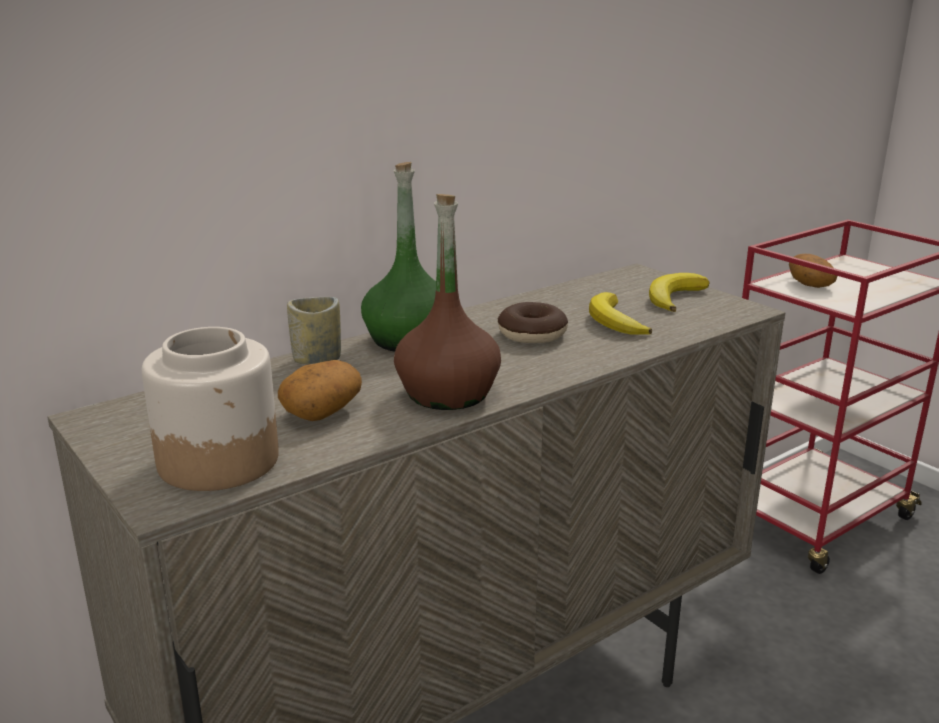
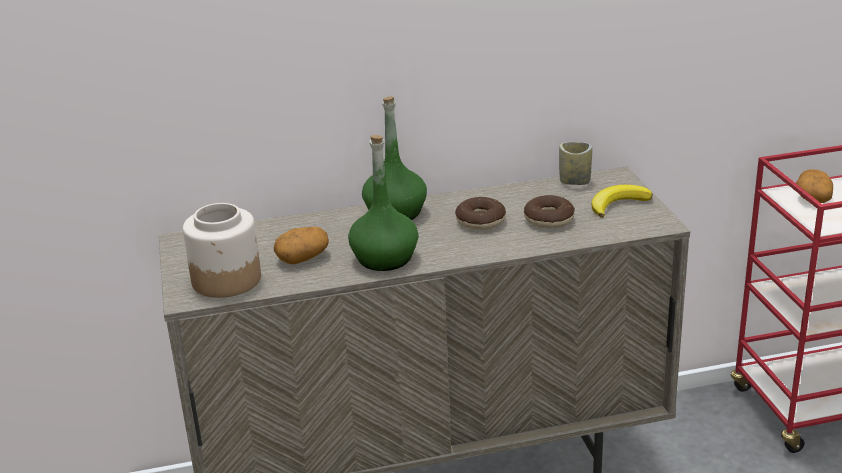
camera: 25 degrees right, 5 degrees up
(317, 359) = (327, 219): cup -> cup (575, 181)
(447, 393) = (384, 258): brown bottle -> green bottle
(614, 321) = (549, 219): banana -> donut

